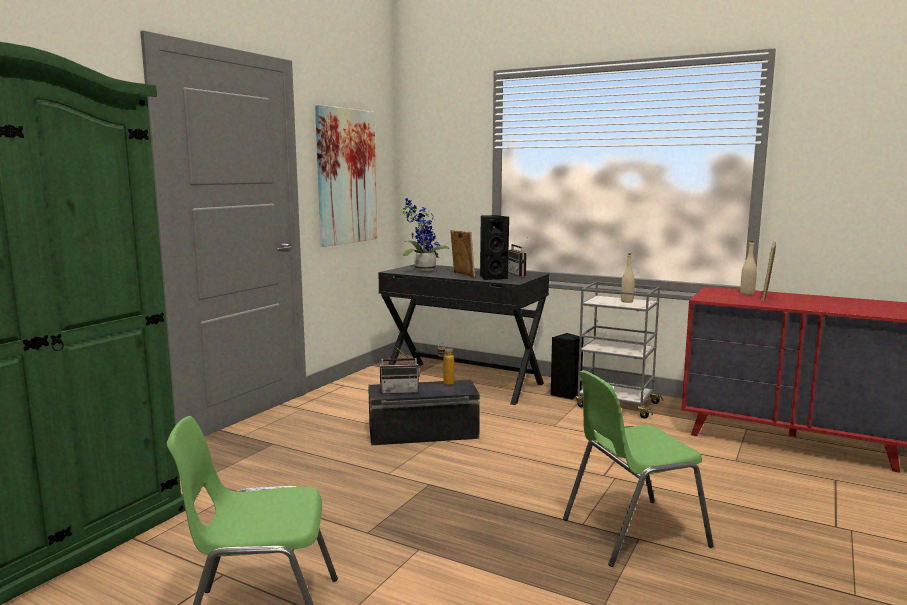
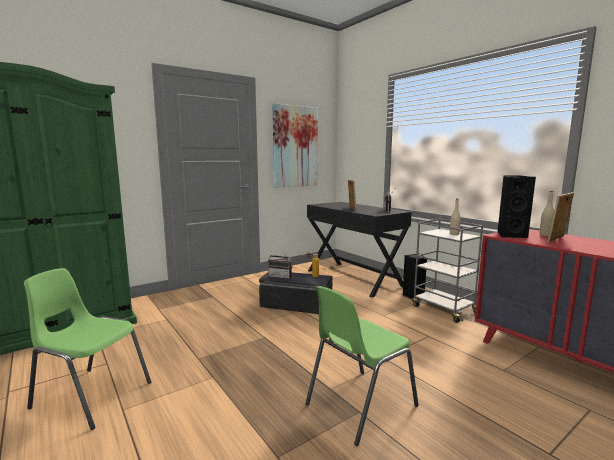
camera: 25 degrees right, 0 degrees up
(422, 269) = (335, 204): potted plant -> none
(492, 277) = (367, 211): black speaker -> black speaker (510, 235)
(631, 532) = (359, 405): green chair -> green chair turned 45 degrees counterclockwise

